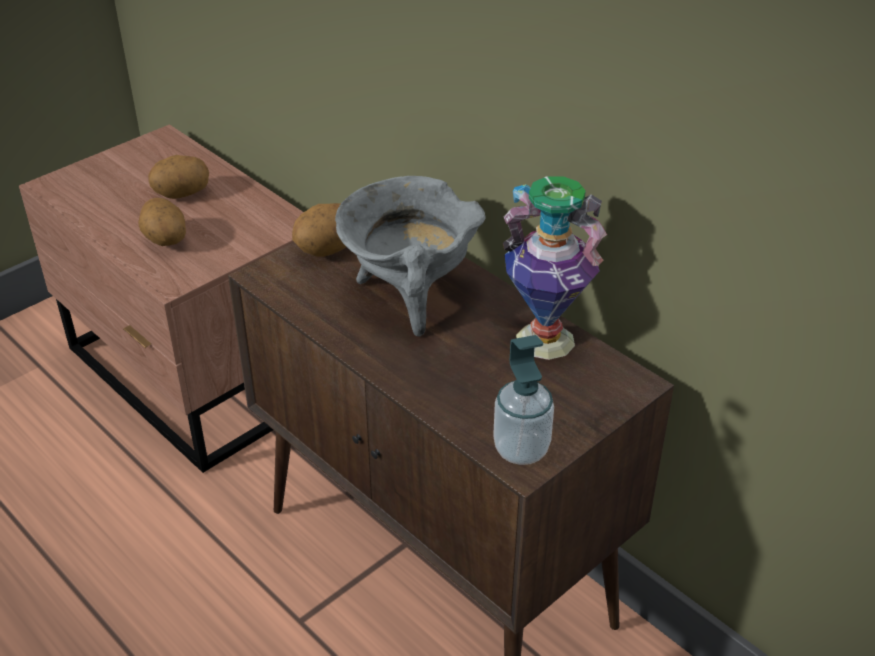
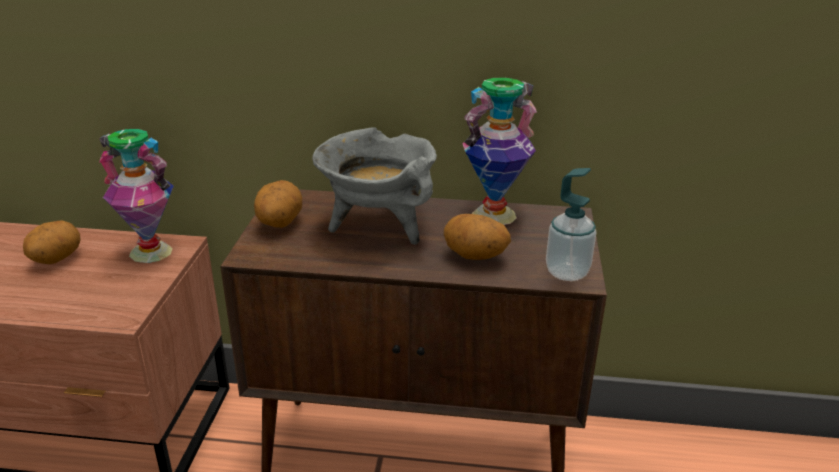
camera: 40 degrees left, 10 degrees down
(165, 241) = (80, 294): potato -> potato (475, 257)
(260, 221) = (151, 251): none -> vase

